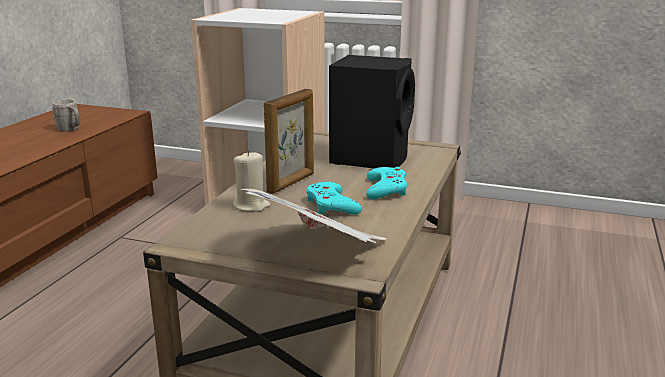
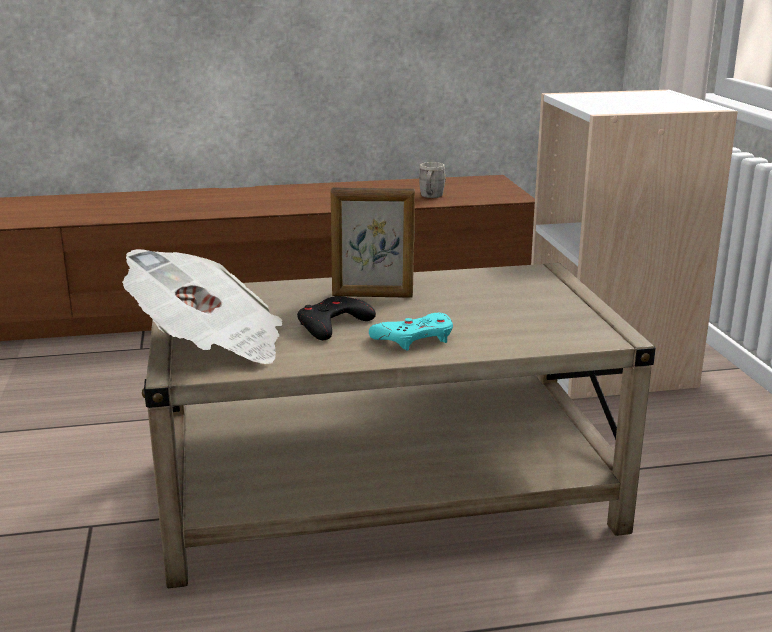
camera: 60 degrees right, 0 degrees up
(251, 206) = (290, 295): beige candle -> none
(331, 205) = (333, 325): turquoise game controller -> black game controller
(371, 157) = (510, 311): black speaker -> none

